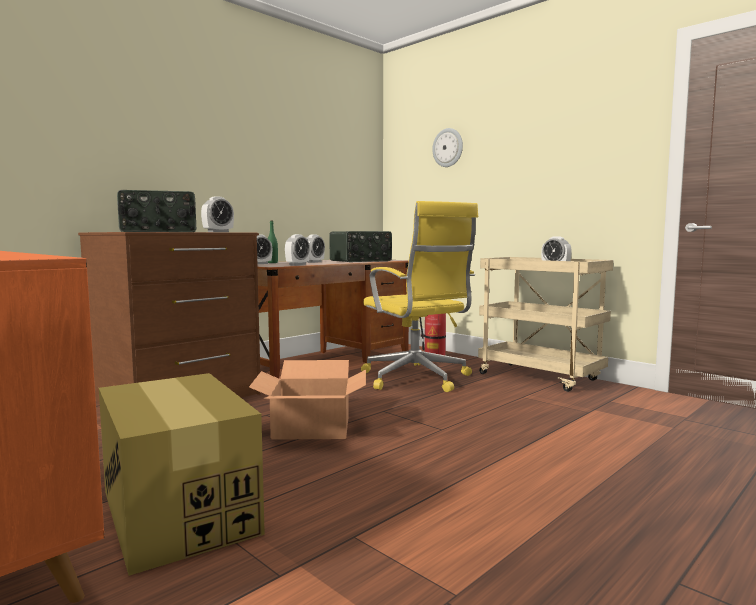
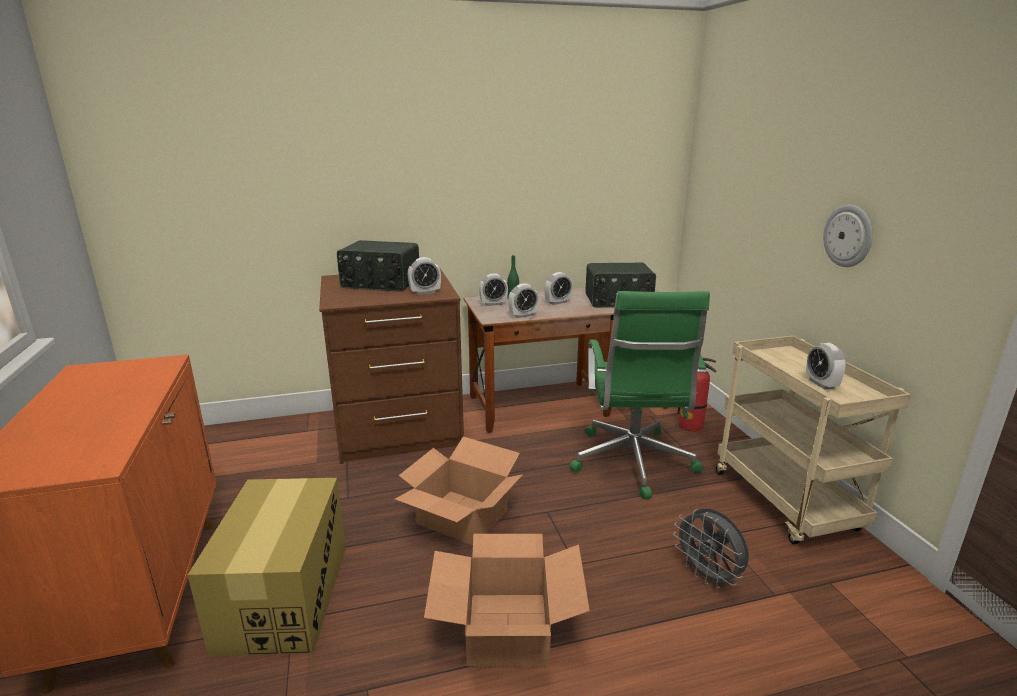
camera: 30 degrees right, 15 degrees up
(417, 379) = (632, 463): yellow office chair -> green office chair
(433, 471) = (506, 629): none -> cardboard box
(448, 147) = (754, 163): wall clock -> wall clock (848, 236)
(539, 414) = (708, 576): none -> grey fan

